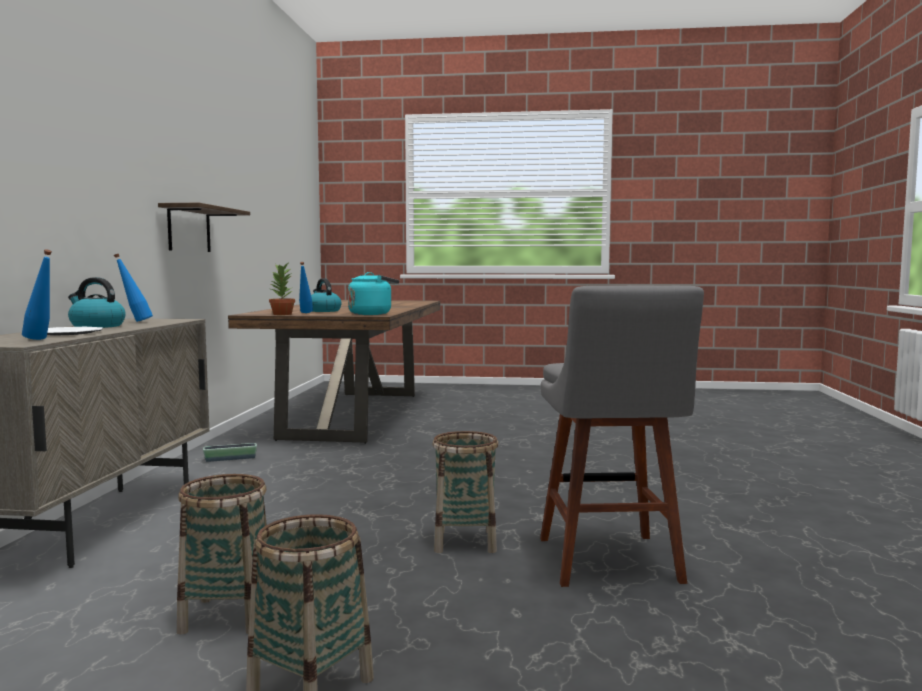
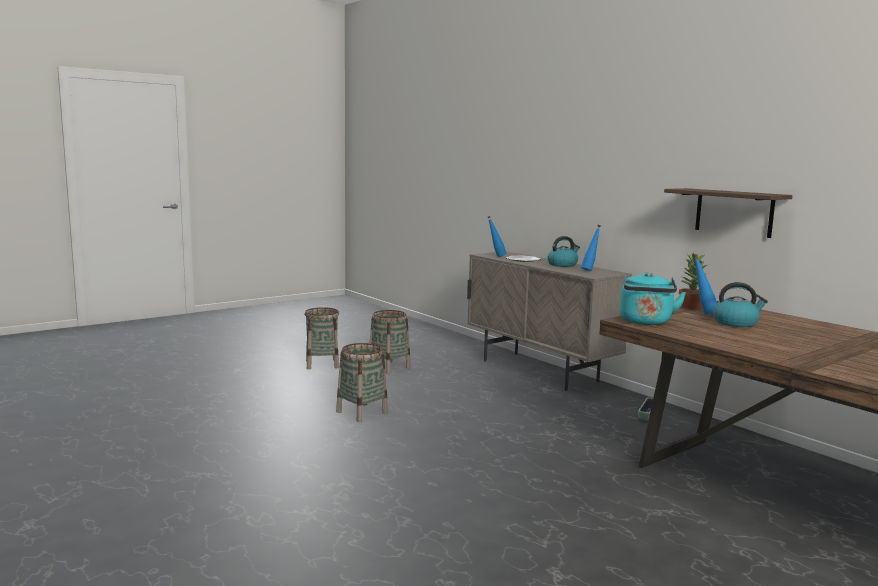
camera: 135 degrees right, 5 degrees up
(610, 563) = (269, 424): grey stool -> none

